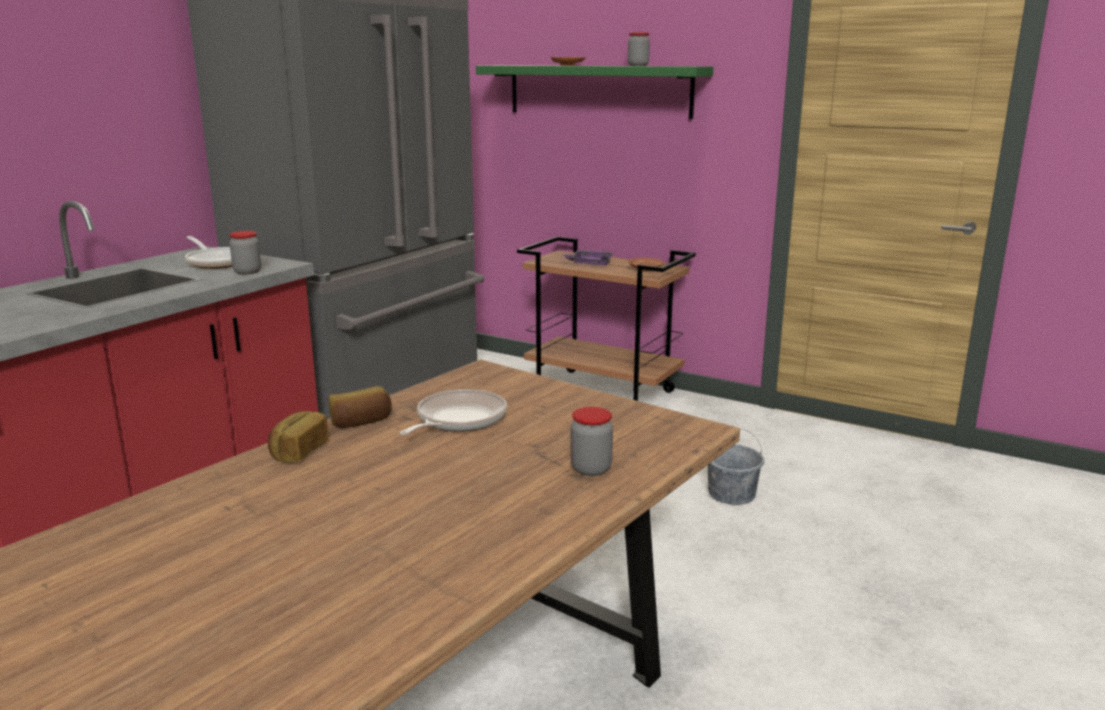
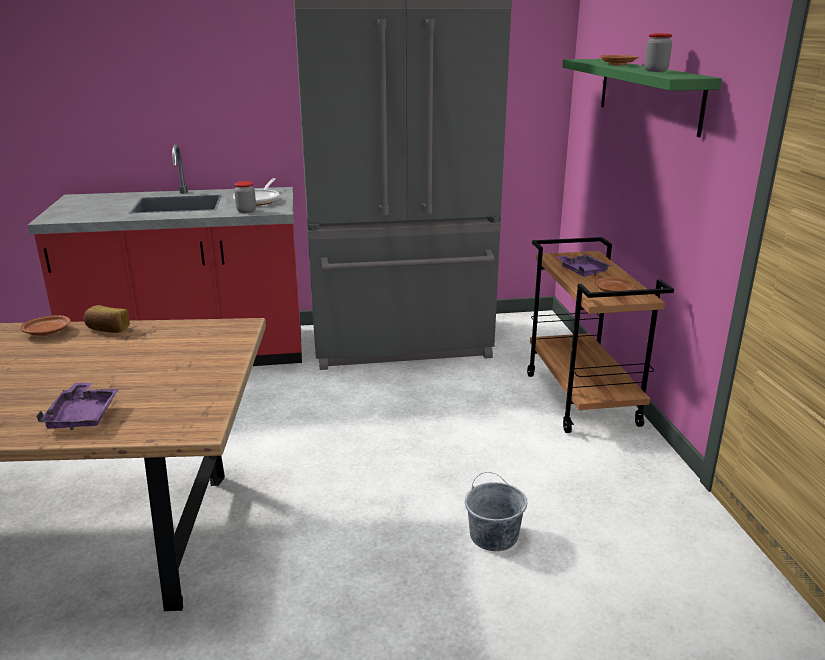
camera: 50 degrees right, 5 degrees up
(298, 451) = (48, 332): bread -> brown plate
(458, 420) = (137, 350): frying pan -> none
(591, 469) = (83, 416): jar -> purple tray

